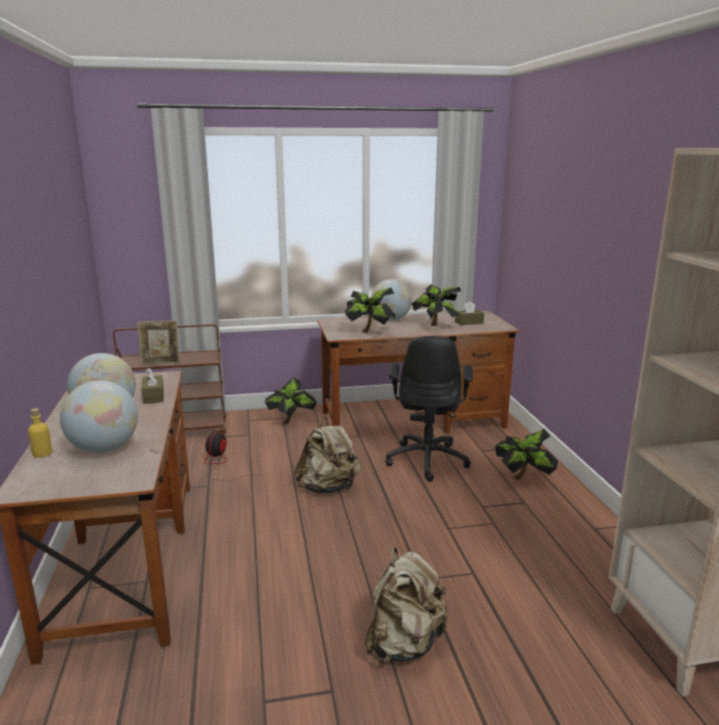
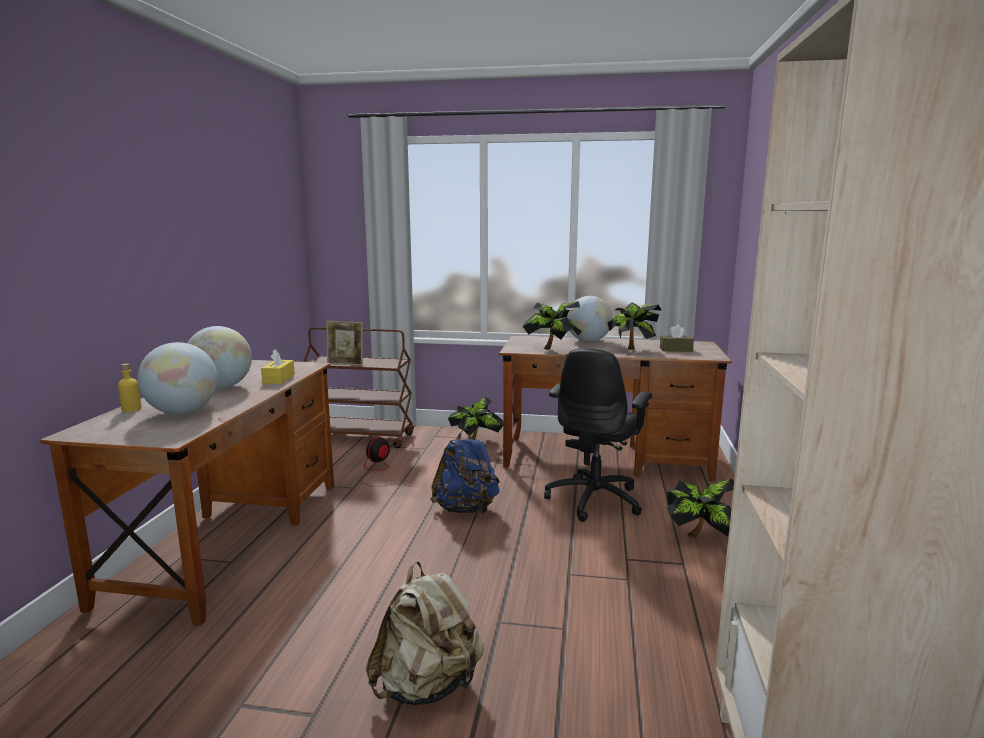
camera: 20 degrees right, 5 degrees down
(153, 396) = (278, 379): brown tissue box -> yellow tissue box
(328, 488) = (466, 509): beige backpack -> blue backpack

